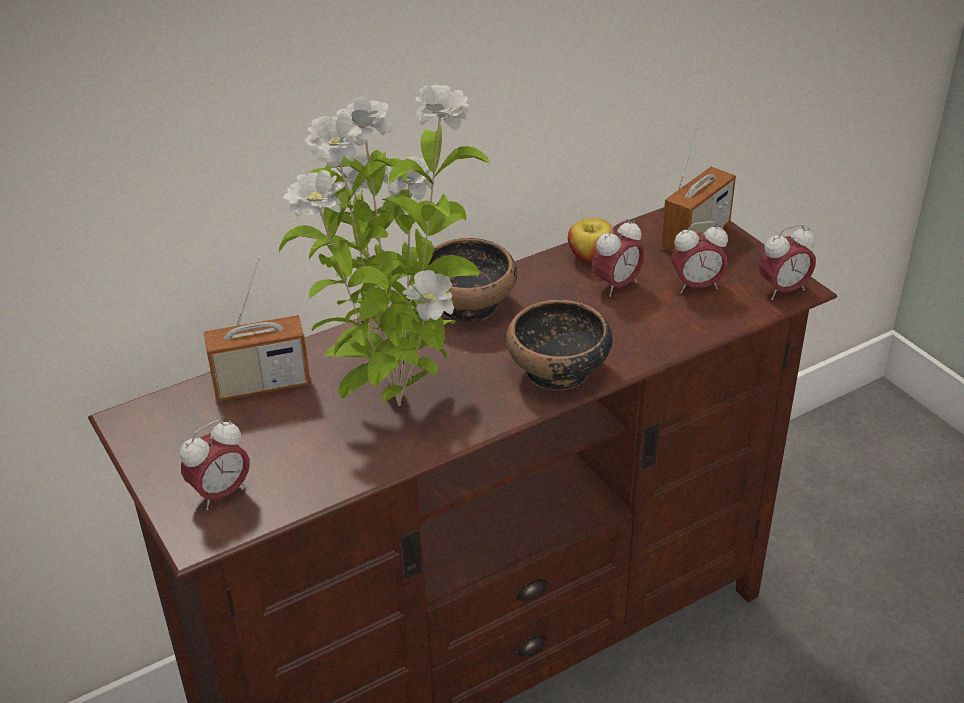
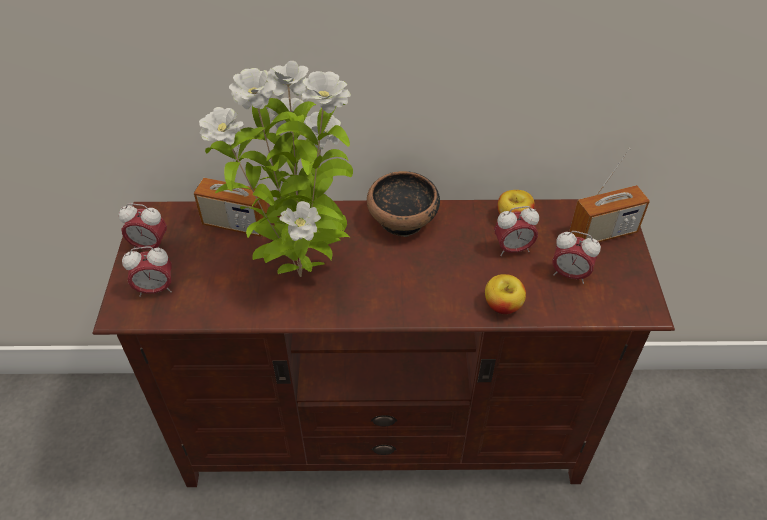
camera: 30 degrees right, 10 degrees up
(558, 371) = (418, 298): bowl -> none
(654, 341) = (502, 305): none -> apple
(783, 290) = (632, 307): alarm clock -> alarm clock (149, 246)

